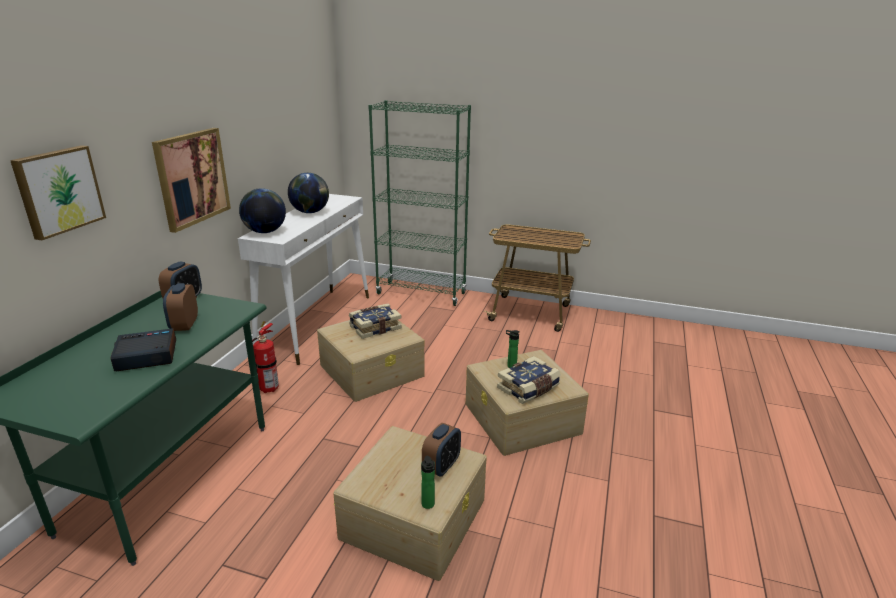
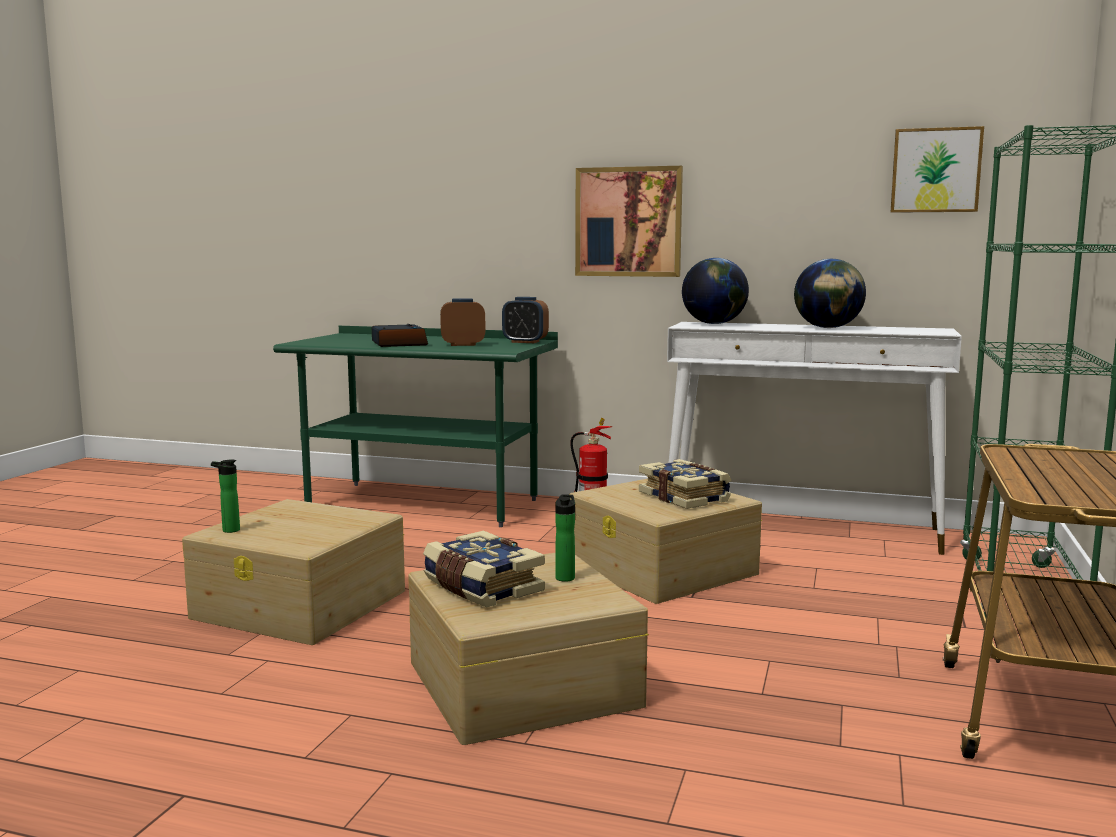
camera: 90 degrees right, 15 degrees down
(58, 191) = (462, 195): picture -> picture (935, 170)
(441, 466) = (296, 535): alarm clock -> none

